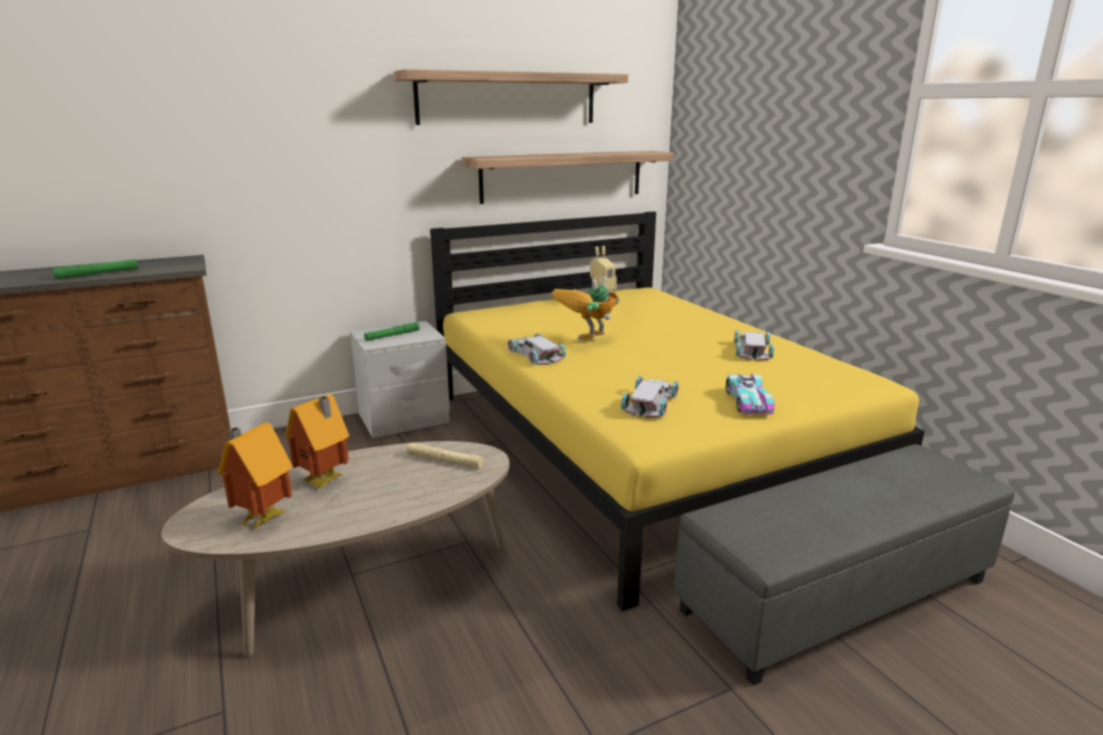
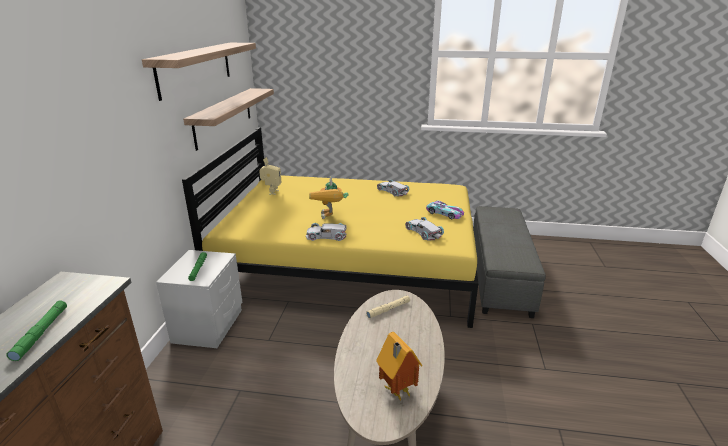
camera: 55 degrees left, 5 degrees up
(325, 481) = (372, 356): toy house -> none

